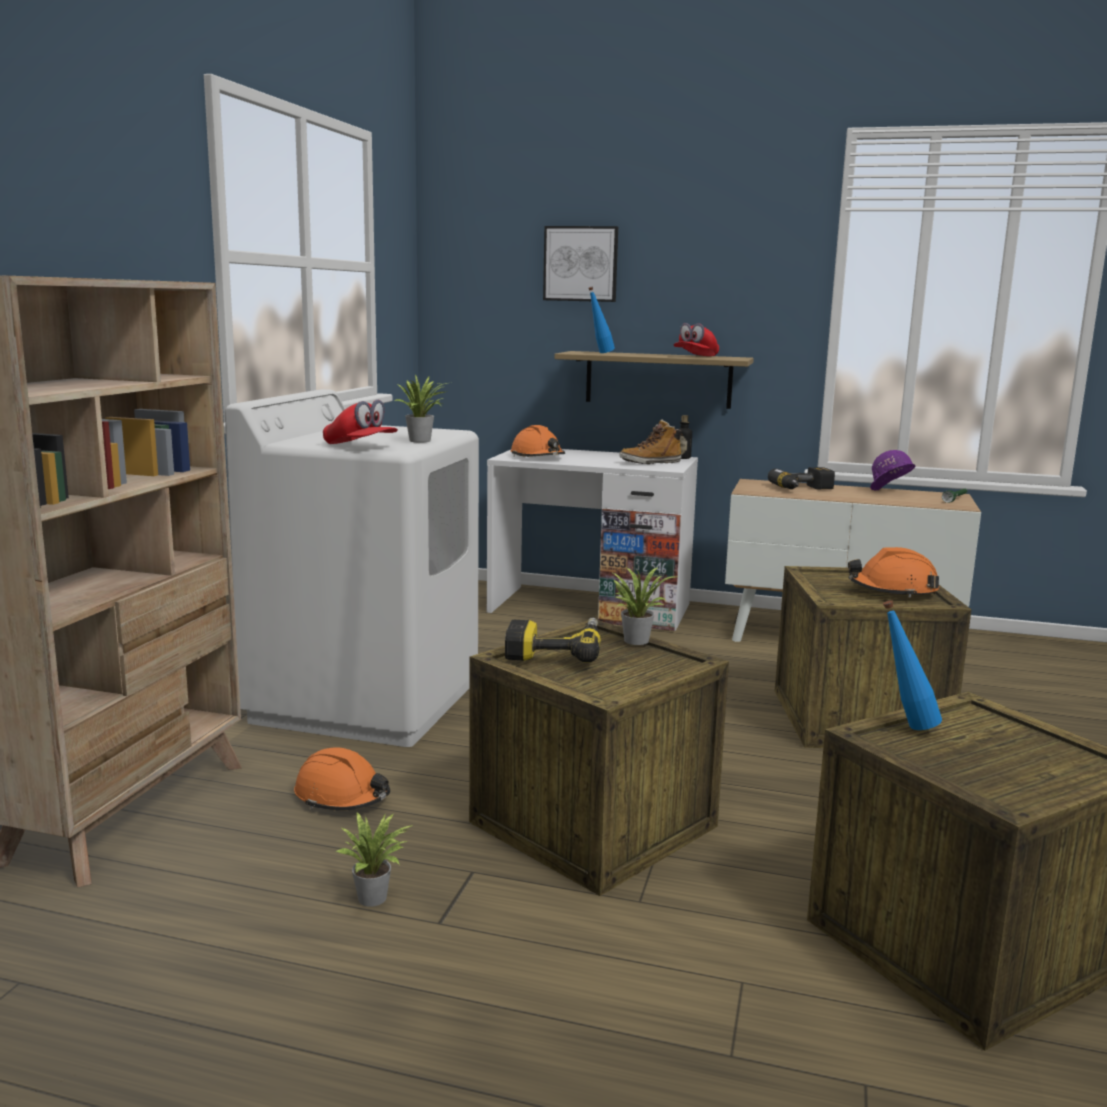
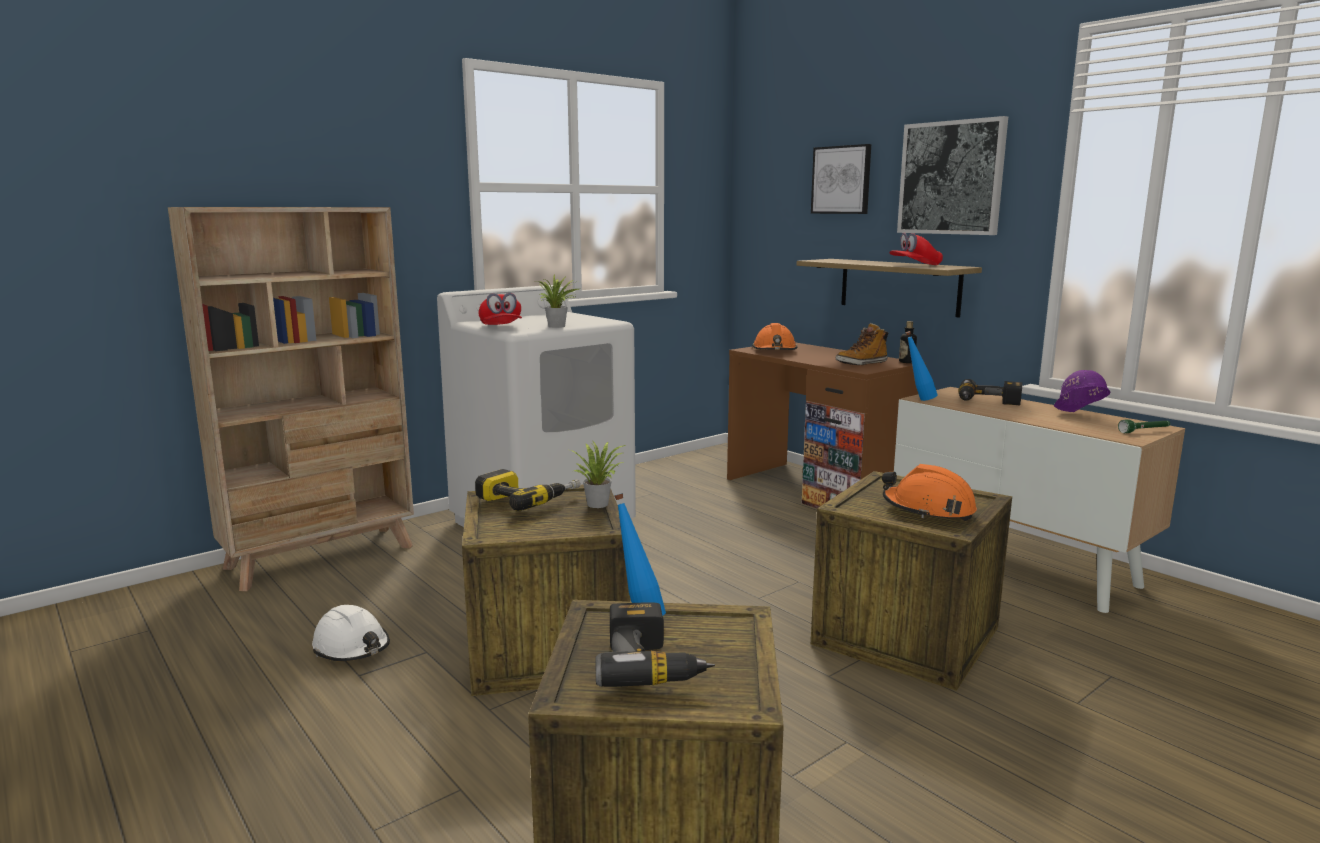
camera: 35 degrees right, 0 degrees up
(342, 797) = (432, 581): orange hard hat -> none
(376, 898) = (352, 648): potted plant -> white hard hat
(590, 608) = (817, 490): white desk -> brown desk
(599, 353) = (840, 260): blue bottle -> blue bottle (918, 400)
(650, 463) = (861, 363): boot -> boot turned 45 degrees counterclockwise
(716, 267) = (951, 178): none -> picture
(1001, 758) = (652, 663): none -> power drill

